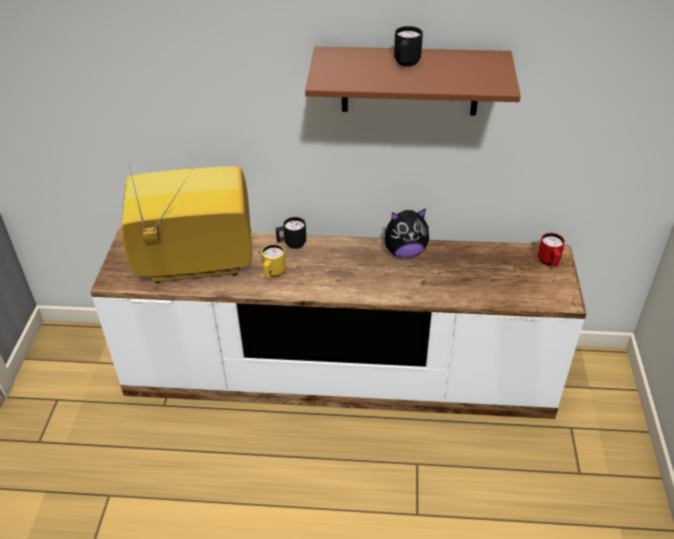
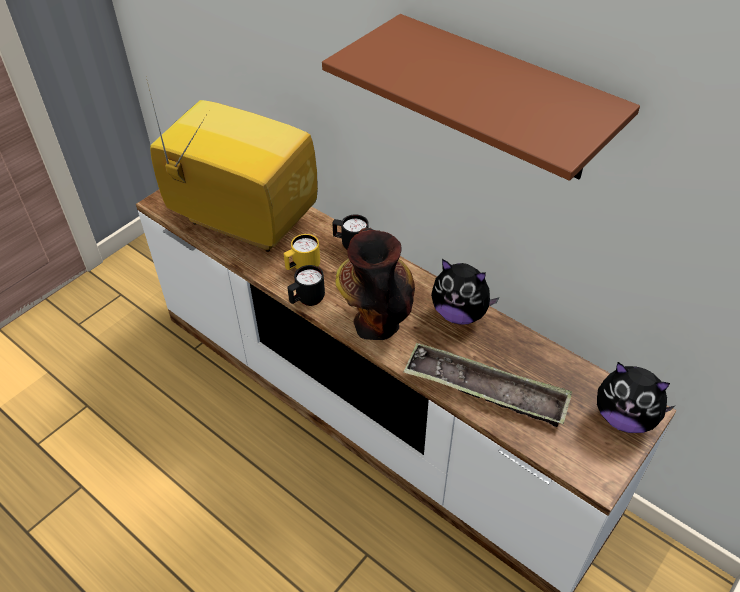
camera: 35 degrees right, 5 degrees up
(357, 282) = (375, 321): none -> vase
(406, 63) = (476, 72): black mug -> black mug (307, 300)
(463, 287) = (485, 390): none -> tray
(549, 262) = (624, 417): red mug -> plush toy

